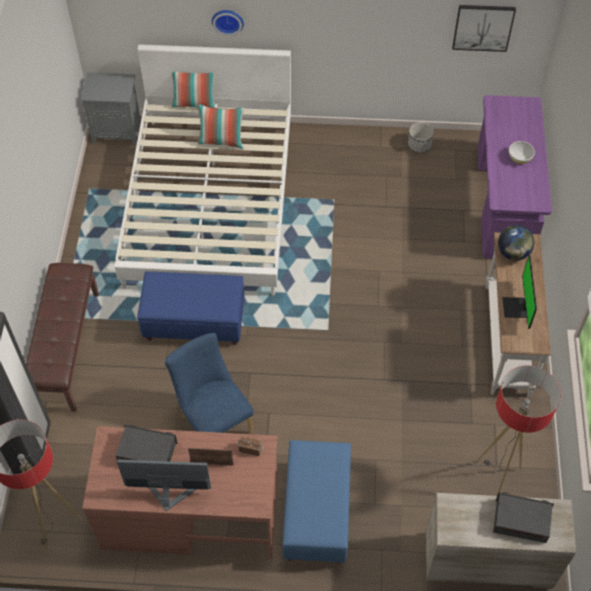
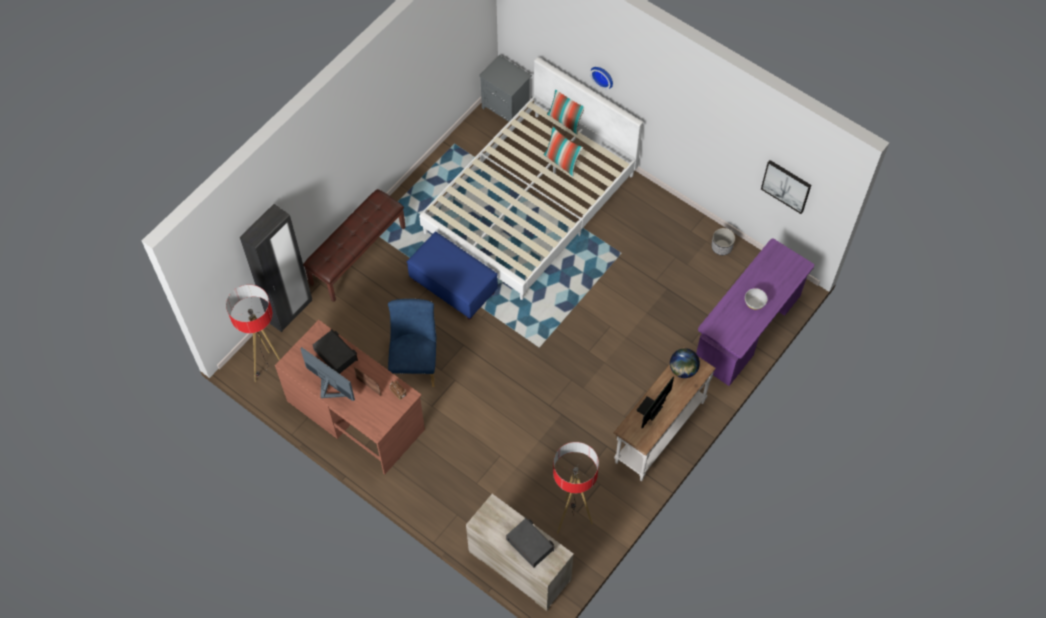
camera: 35 degrees right, 5 degrees up
(316, 512) = (435, 464): blue ottoman -> none

